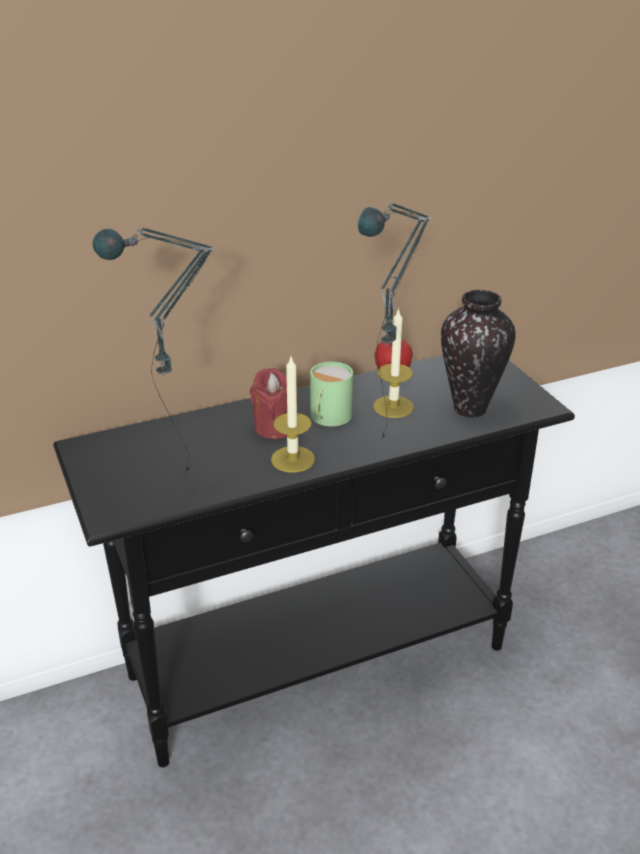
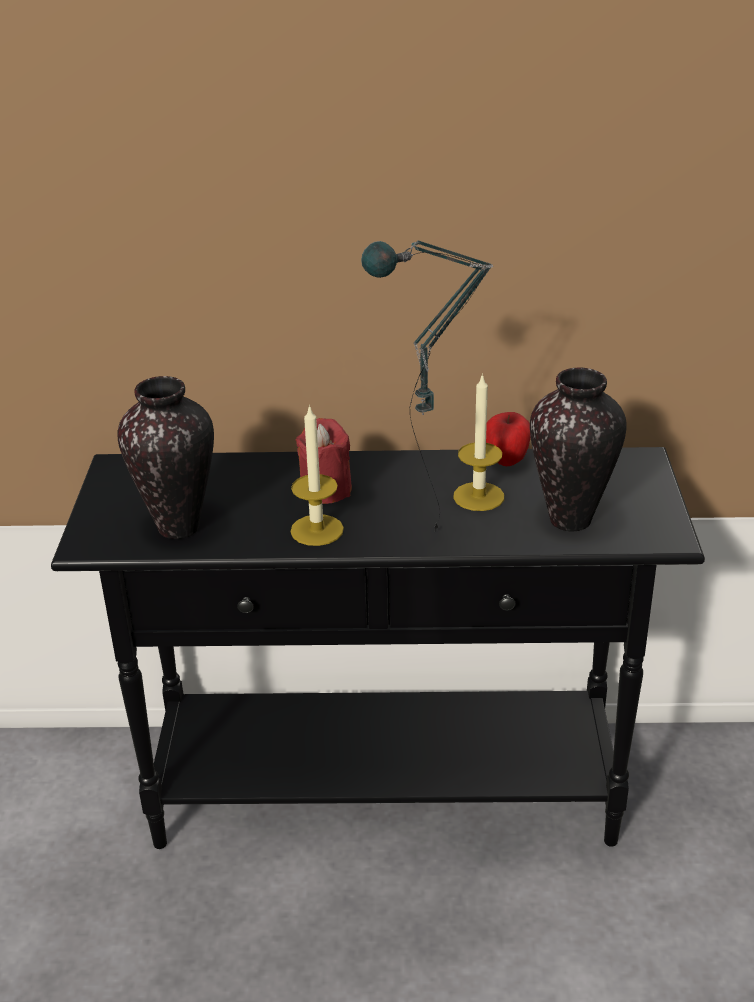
camera: 25 degrees right, 0 degrees up
(180, 484) = (180, 528): table lamp -> vase
(328, 417) = (393, 491): green mug -> none

